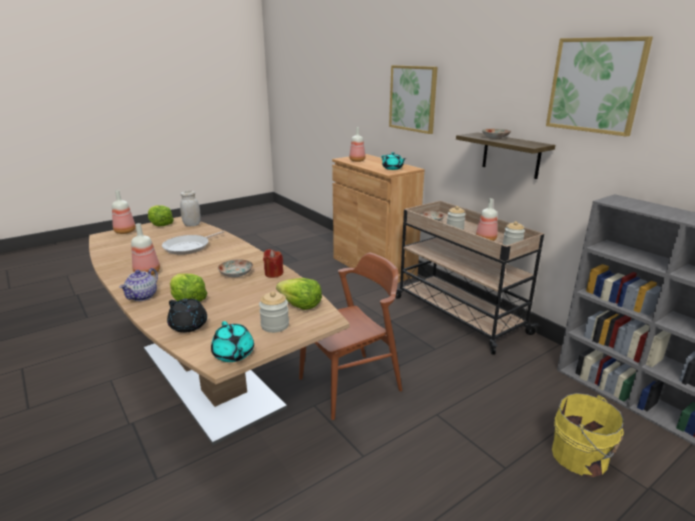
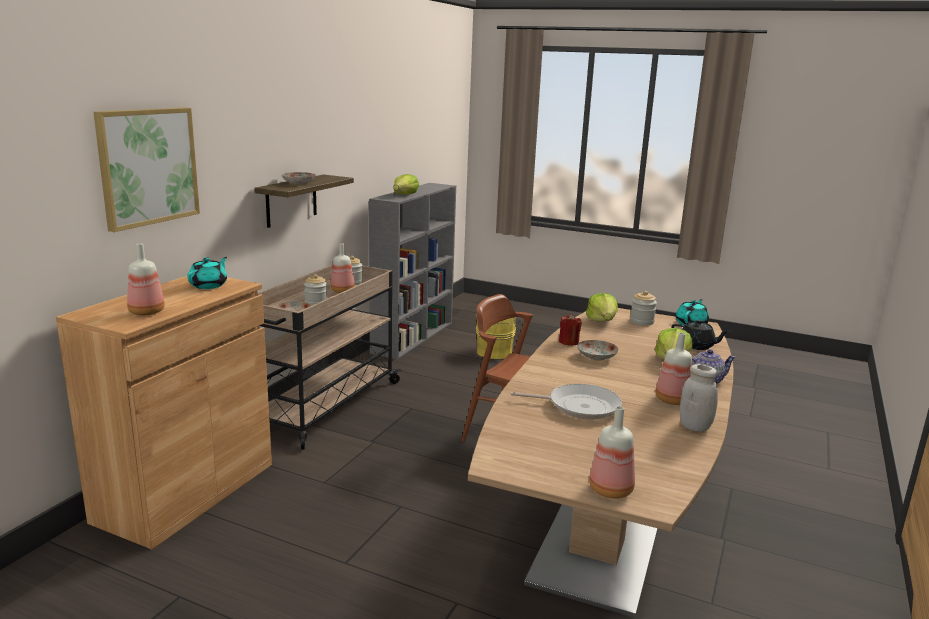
camera: 120 degrees left, 5 degrees down
(160, 224) = (536, 474): lettuce -> lettuce (405, 195)
(189, 326) = (697, 346): black teapot -> black teapot turned 105 degrees clockwise
(192, 225) = (503, 441): white jar -> white jar (695, 426)
(595, 85) = (338, 112): picture -> none

